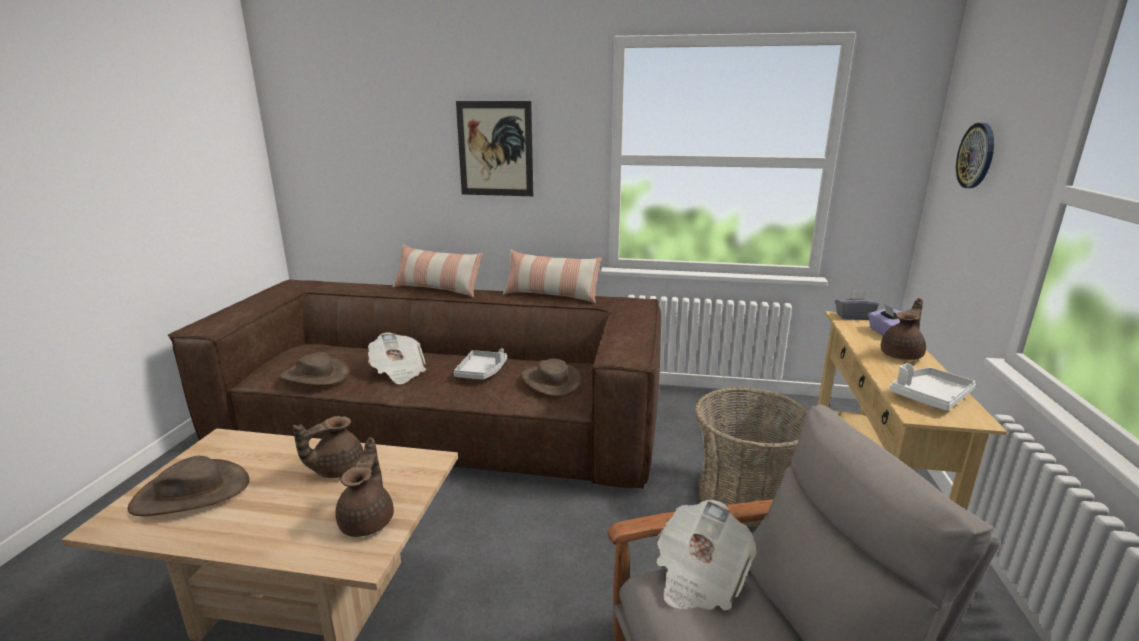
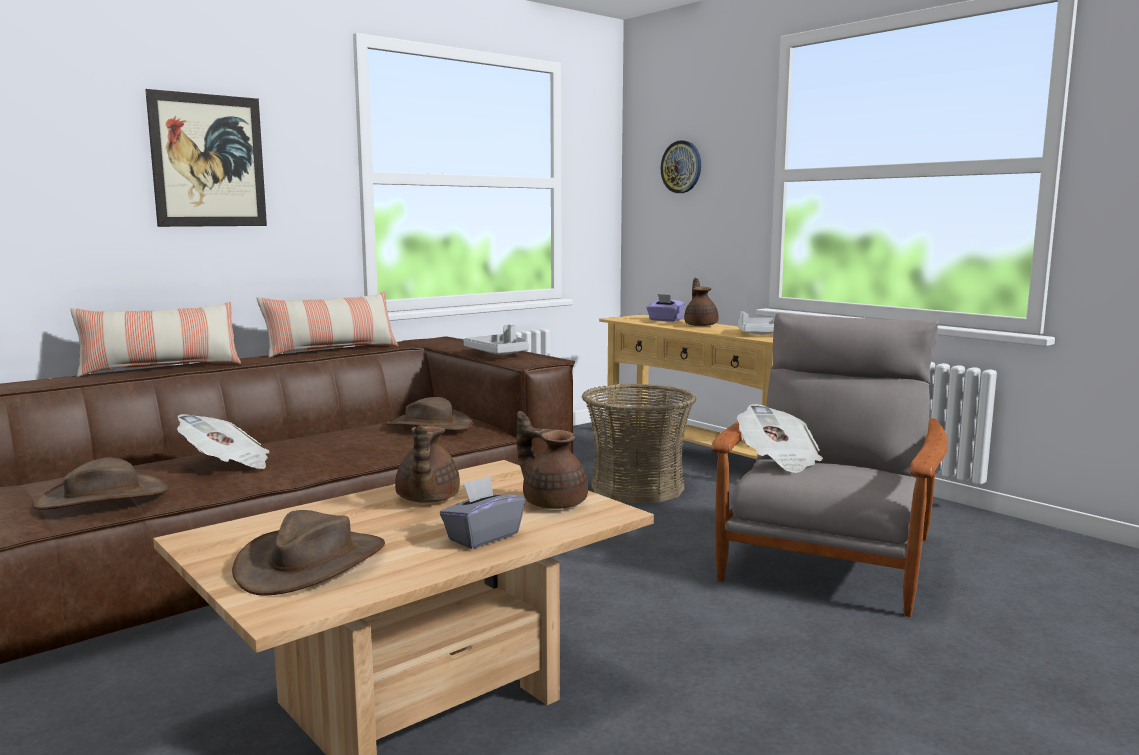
camera: 50 degrees left, 10 degrees down
(482, 372) = (337, 439): grey tray -> grey tray (499, 353)
(853, 317) = (625, 318): grey tissue box -> grey tissue box (482, 537)

